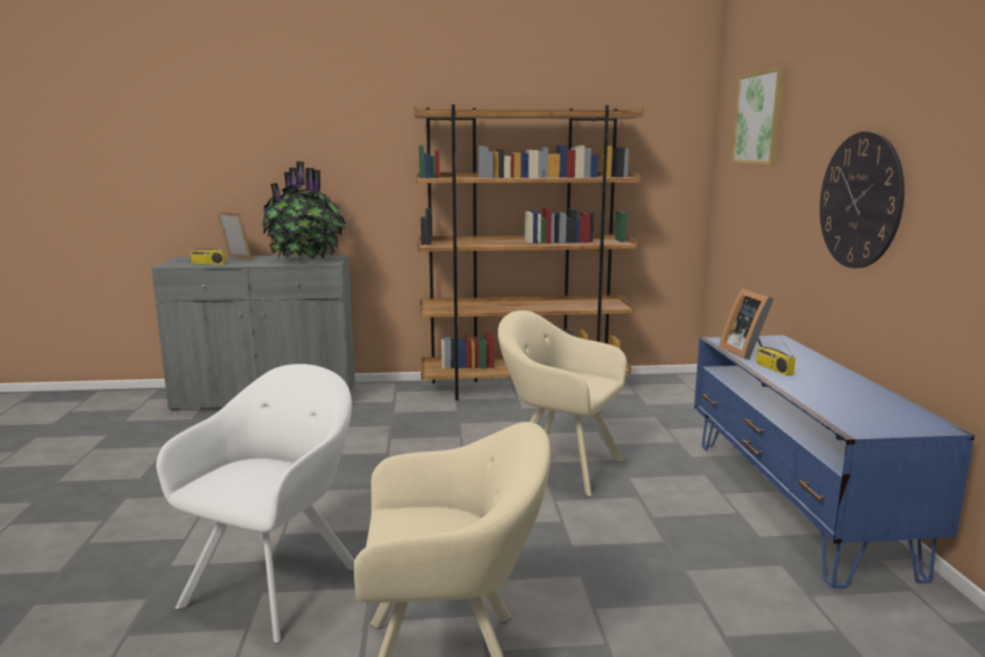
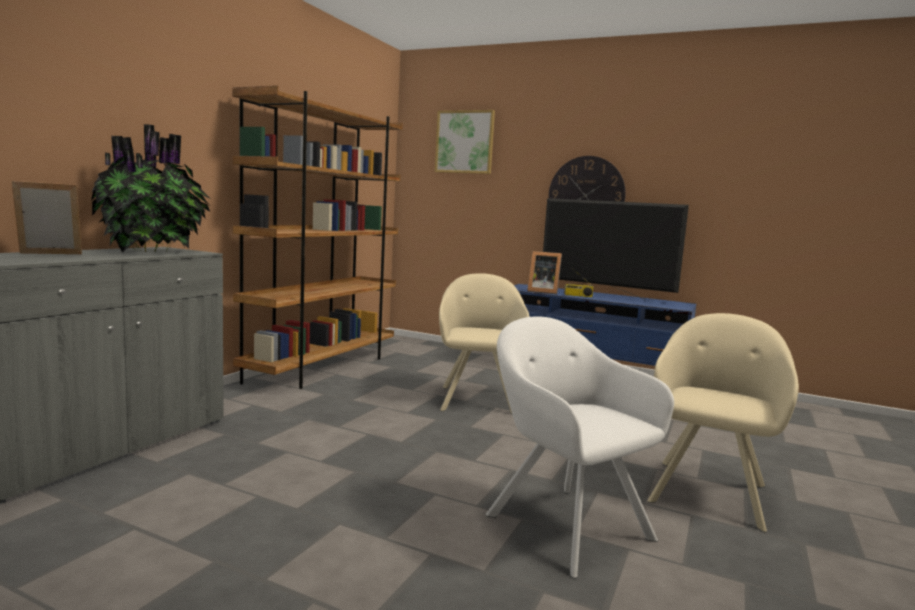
camera: 60 degrees left, 5 degrees down
(207, 263) = (43, 259): radio -> none
(558, 465) = (477, 398): beige armchair -> beige armchair turned 120 degrees clockwise
(835, 378) = (605, 295): none -> television

